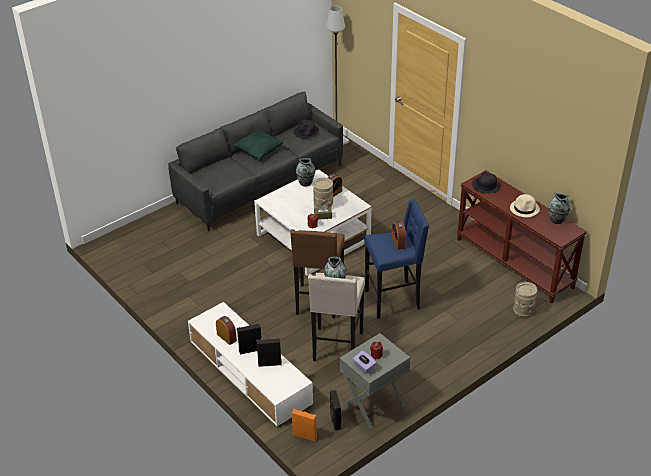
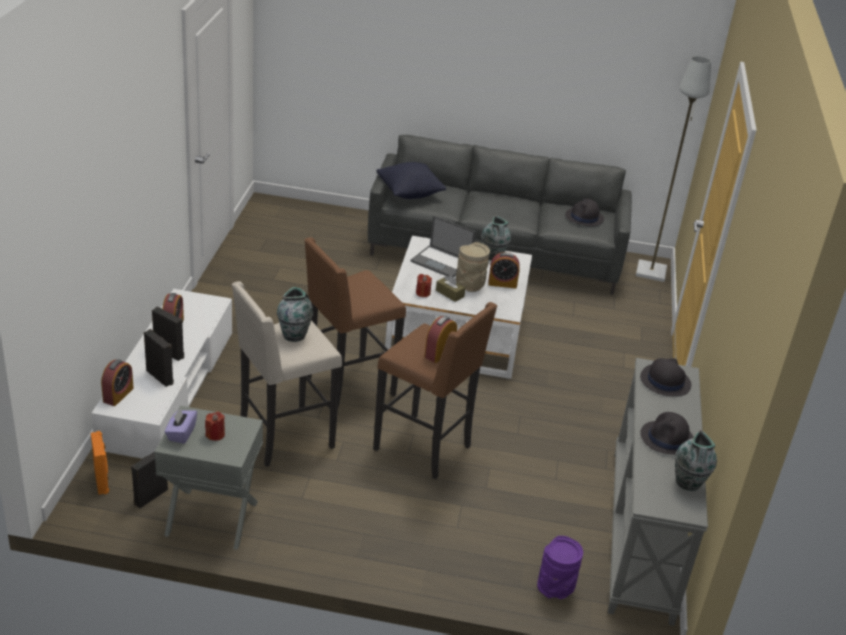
camera: 45 degrees right, 5 degrees down
(213, 178) = (409, 193): none -> black pillow
(258, 150) = (502, 200): green pillow -> none
(270, 387) = (118, 395): none -> alarm clock
(291, 203) = (442, 262): none -> laptop
(393, 300) = (425, 448): blue stool -> brown stool
(515, 263) = (643, 533): brown console table -> grey console table
(523, 310) = (556, 588): beige vase -> purple vase
(524, 209) = (667, 439): beige hat -> black hat

